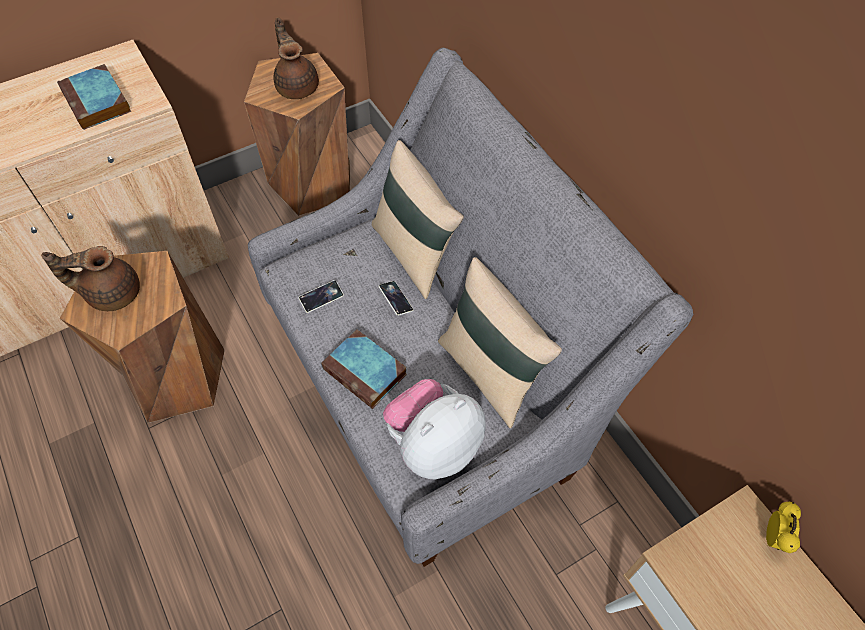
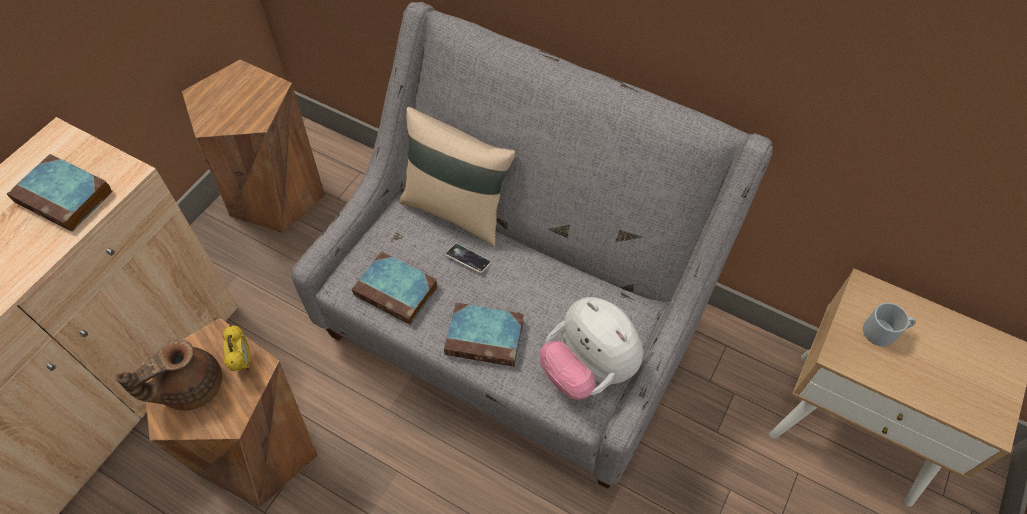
camera: 30 degrees left, 0 degrees up
(297, 86) = (242, 100): brown teapot -> none
(321, 298) = (398, 291): phone -> book
(434, 445) = (588, 369): plush toy -> plush toy turned 60 degrees counterclockwise
(490, 372) = (593, 282): beige pillow -> none
(737, 562) = (884, 331): none -> grey mug
(773, 538) = (897, 298): alarm clock -> alarm clock (243, 362)

